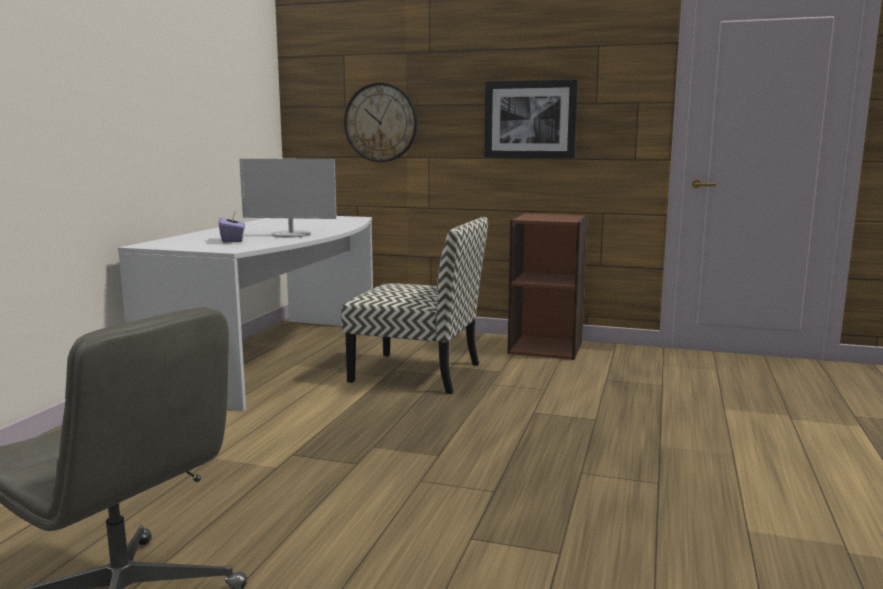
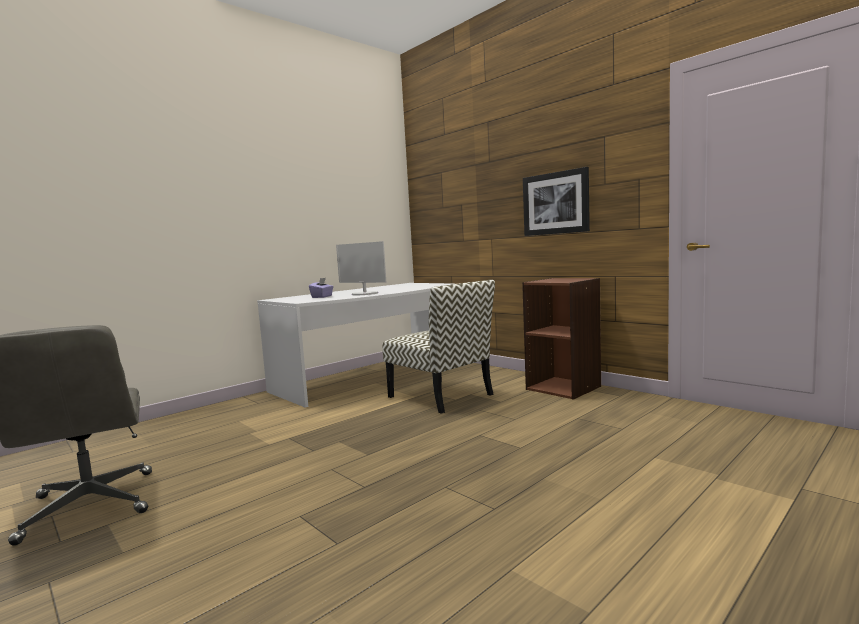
camera: 30 degrees right, 5 degrees down
(381, 122) = (462, 216): wall clock -> none

